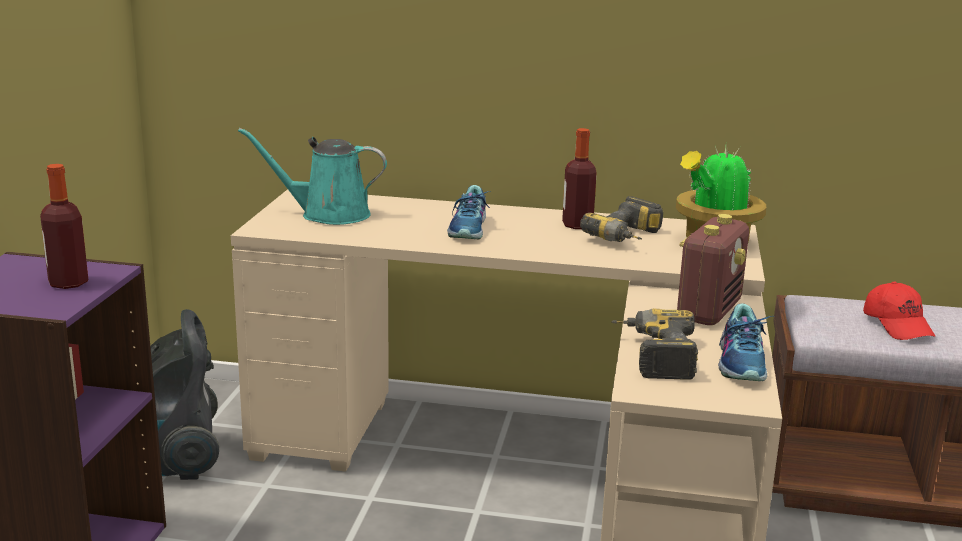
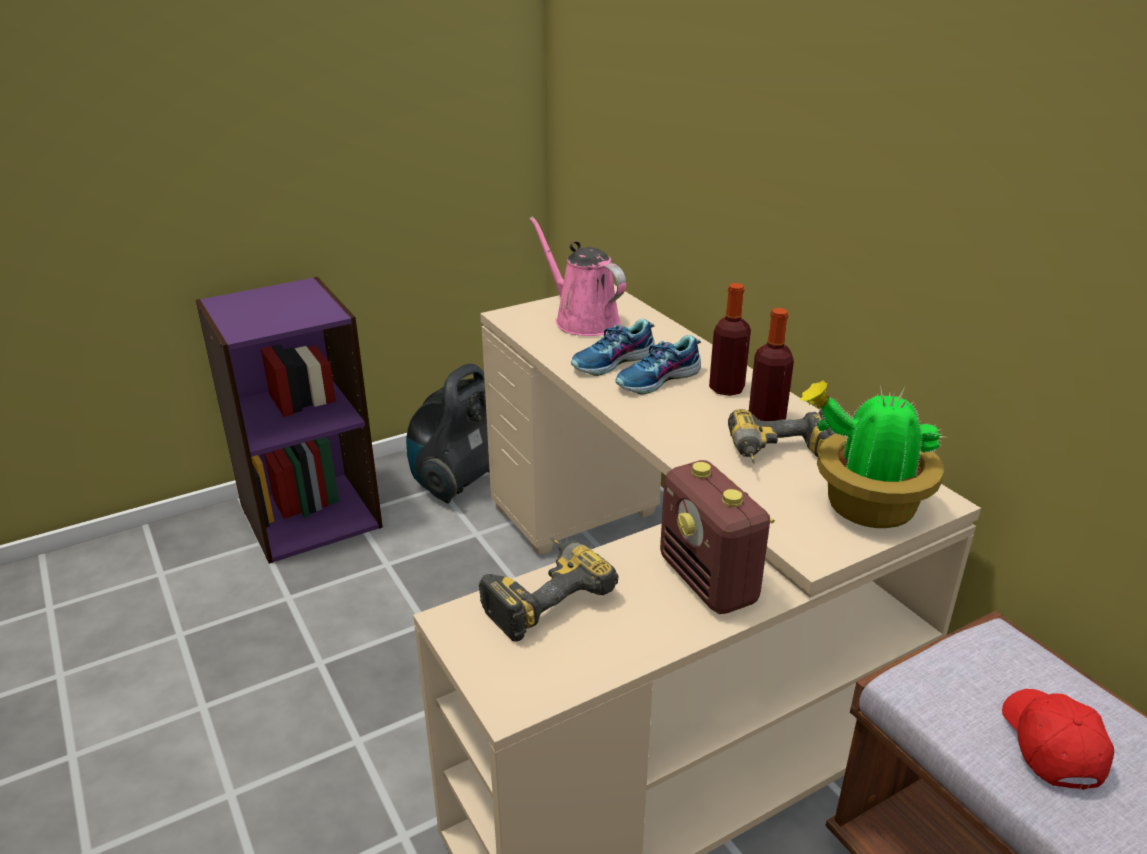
camera: 50 degrees right, 10 degrees up
(68, 283) = (289, 315): bottle -> bottle (726, 389)
(328, 215) = (582, 320): turquoise watering can -> pink watering can
(708, 311) = (709, 581): radio -> radio turned 75 degrees clockwise
(742, 363) = (602, 658): shoe -> shoe (613, 362)
(898, 325) = (1049, 744): red cap -> red cap turned 150 degrees clockwise

